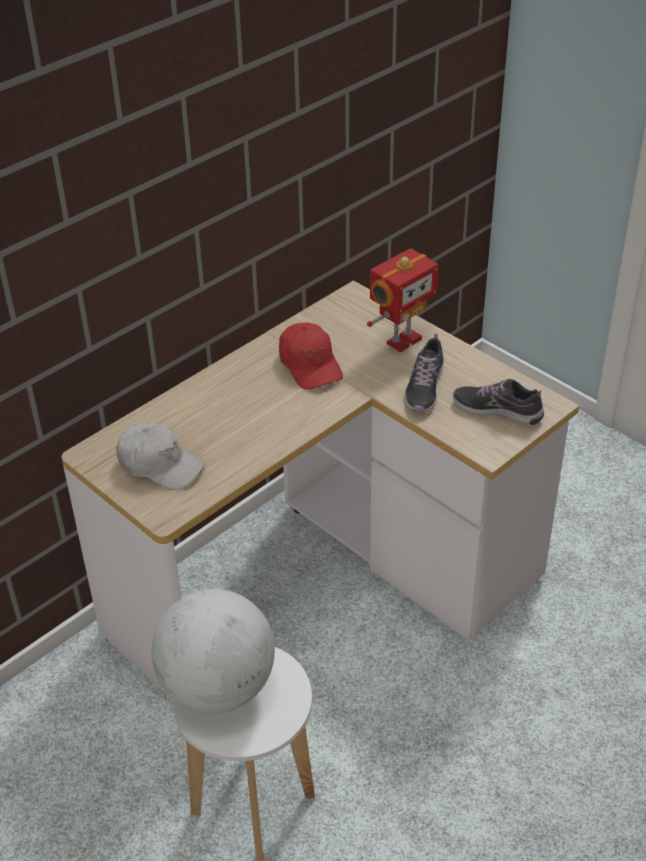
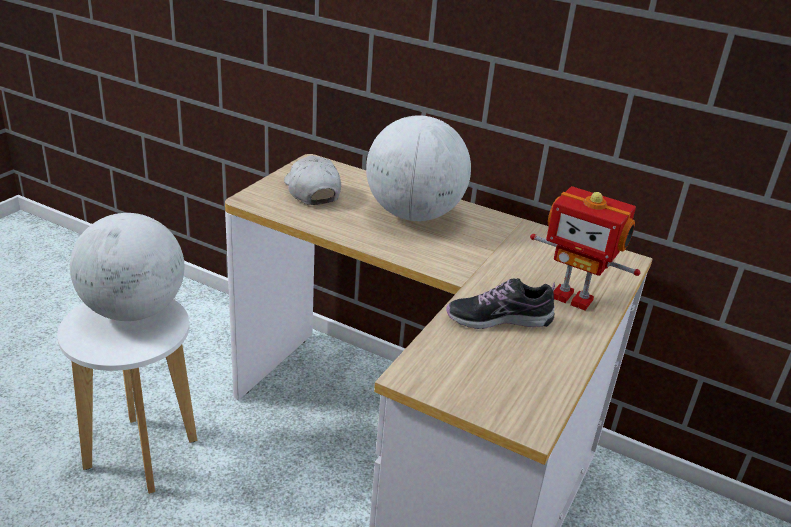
camera: 70 degrees right, 10 degrees down
(160, 465) = (311, 190): white cap -> white cap turned 150 degrees clockwise
(237, 400) = (414, 215): none -> globe
(310, 364) = (490, 246): red cap -> none
(497, 410) = (491, 378): shoe -> none

